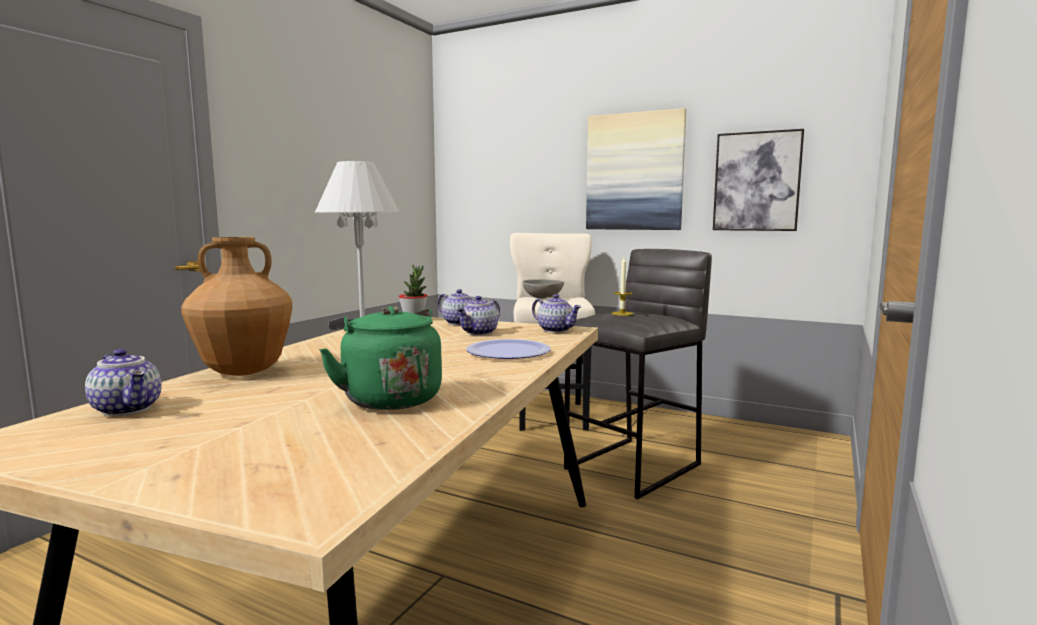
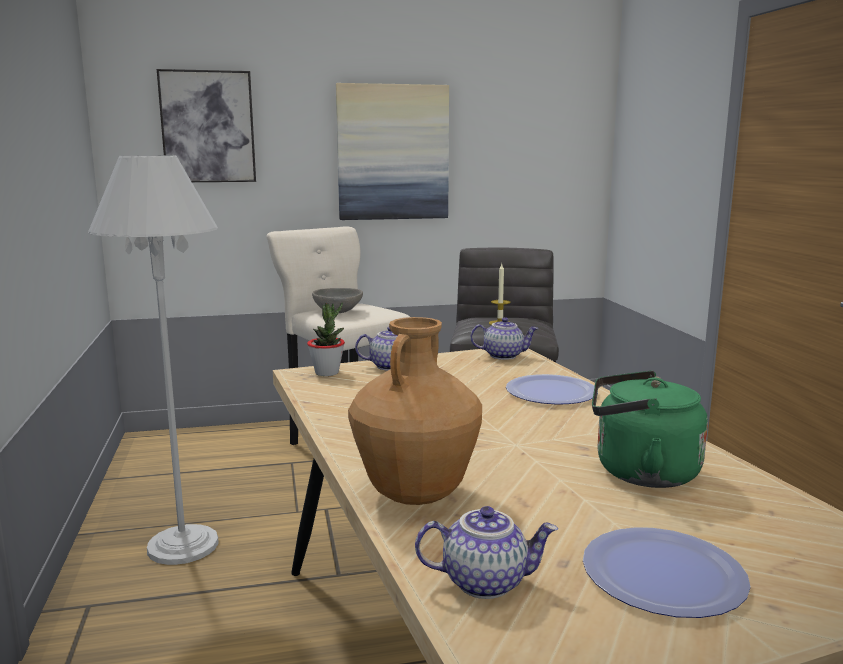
camera: 40 degrees left, 5 degrees up
(196, 439) = (663, 574): none -> plate
(479, 333) = (454, 375): teapot -> none
(756, 181) = (517, 166): picture -> picture (208, 127)

